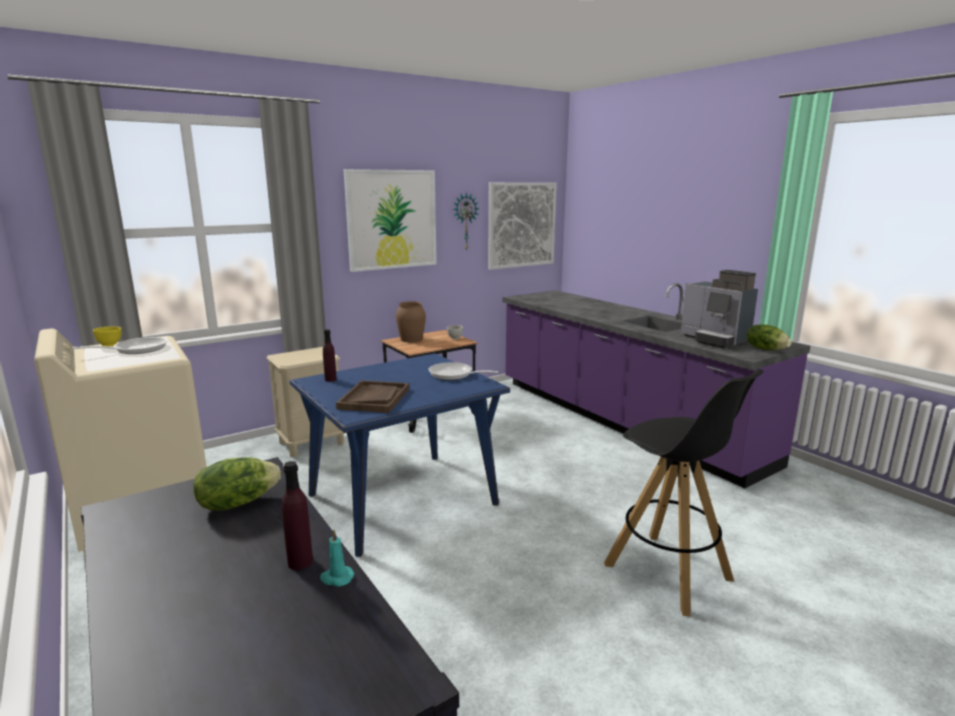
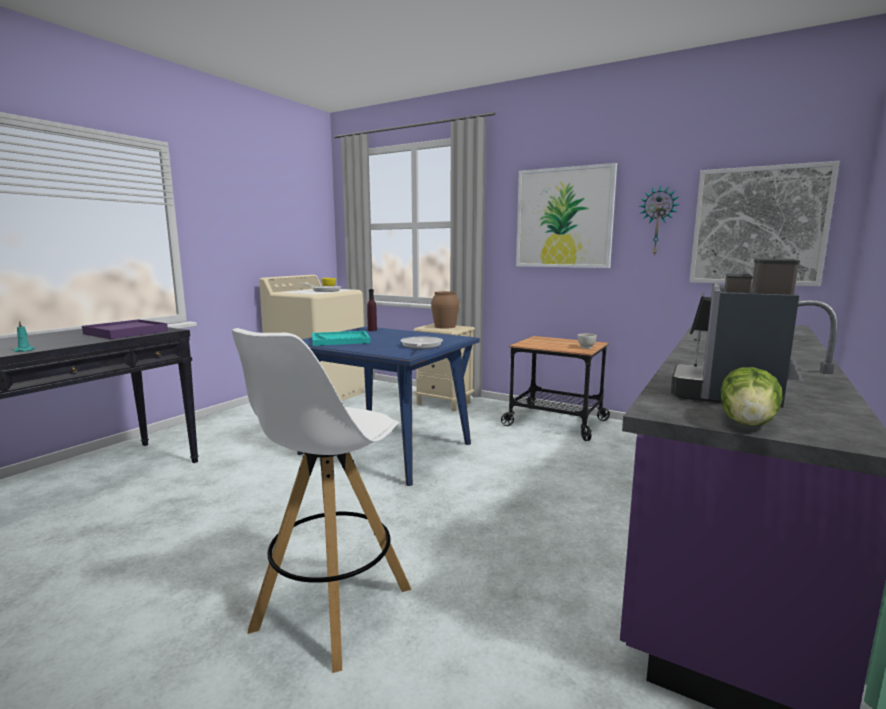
camera: 65 degrees right, 5 degrees down
(237, 502) = (126, 332): lettuce -> purple tray
(300, 562) = (48, 345): purple bottle -> none
(374, 398) = (340, 340): brown tray -> turquoise tray
(411, 339) = (553, 340): brown vase -> brown vase (445, 326)
(669, 573) = (332, 609): black stool -> white stool

